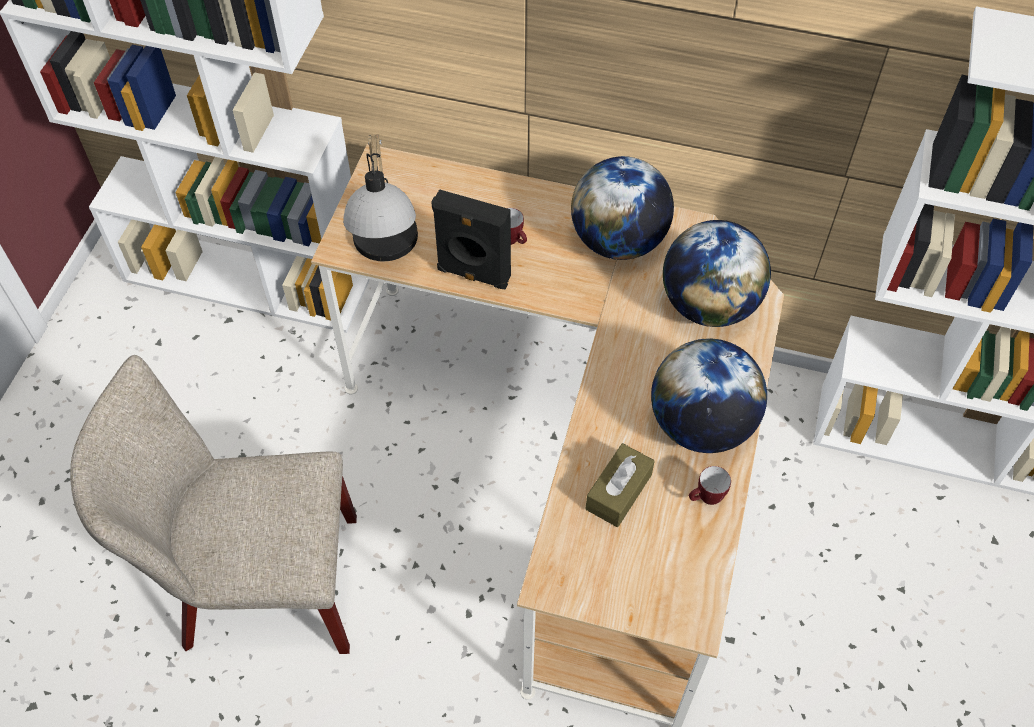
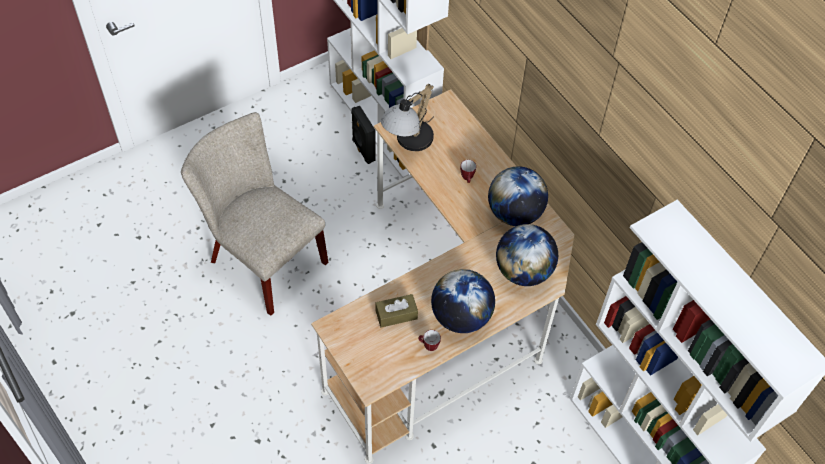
camera: 40 degrees right, 0 degrees up
(473, 275) = (434, 181): black speaker -> black speaker (363, 150)

